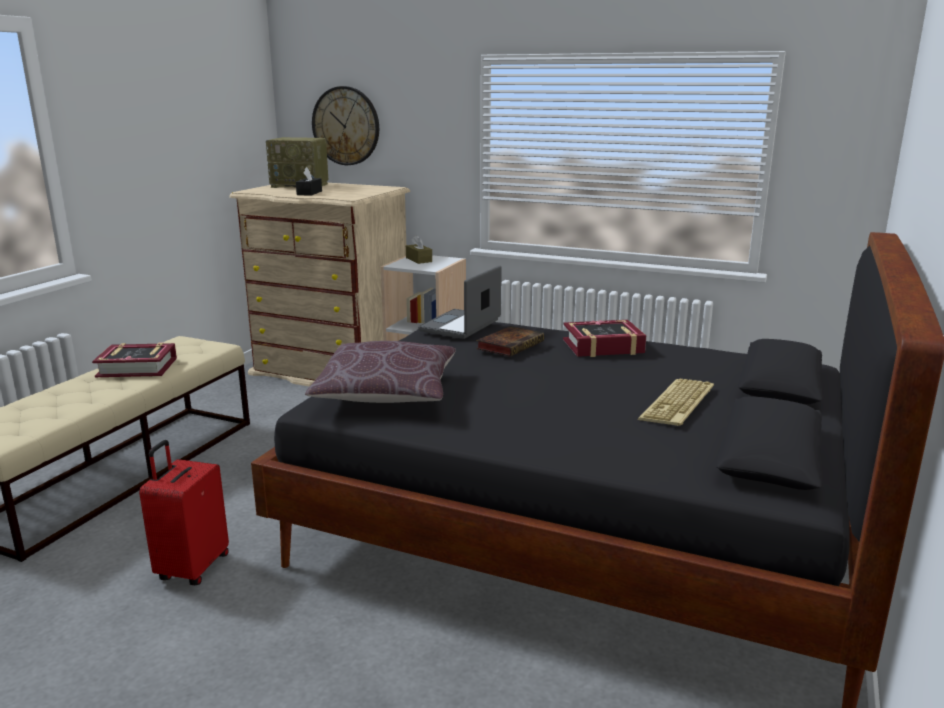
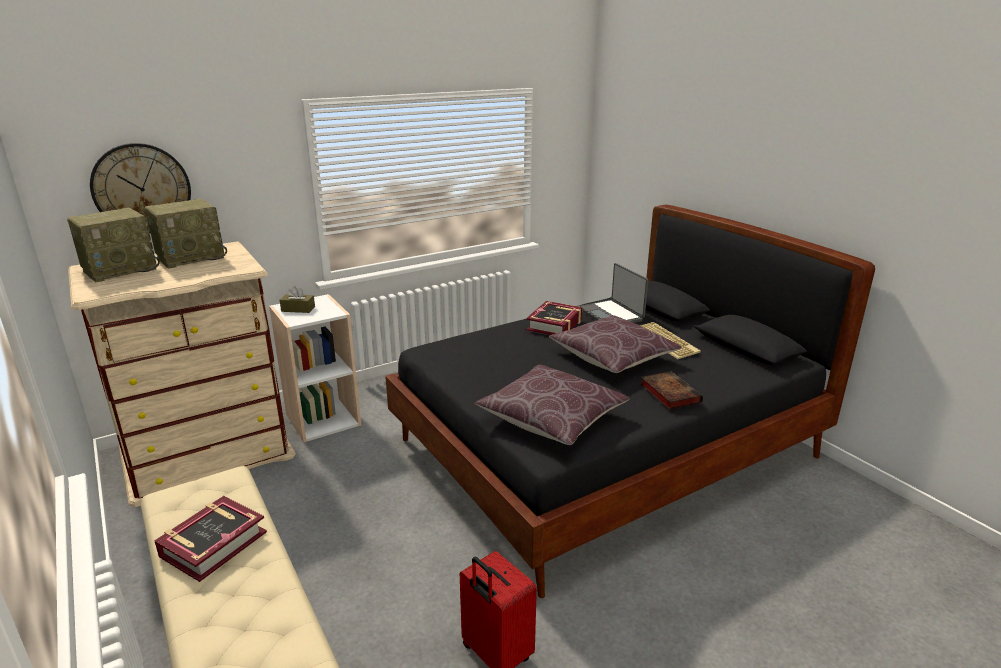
camera: 55 degrees left, 5 degrees up
(309, 193) = (178, 275): black tissue box -> none
(350, 188) = (191, 257): none -> radio
(461, 326) = (455, 350): laptop -> laptop (612, 315)
(510, 345) = (519, 348): book -> book (668, 393)
(573, 387) = (612, 357): none -> brown pillow

